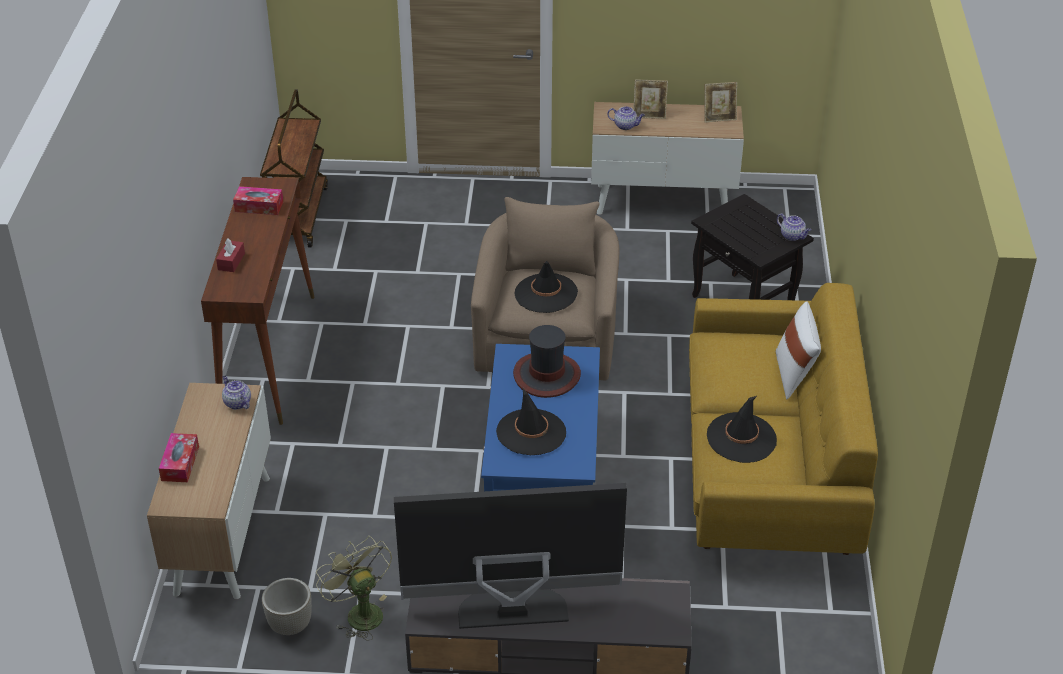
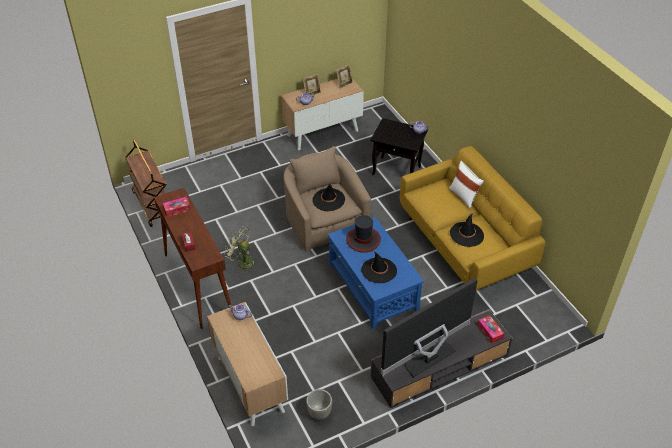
camera: 30 degrees left, 5 degrees up
(180, 463) = (239, 359): tissue box -> tissue box (490, 332)
(359, 612) = (346, 391): green fan -> green fan (242, 262)

